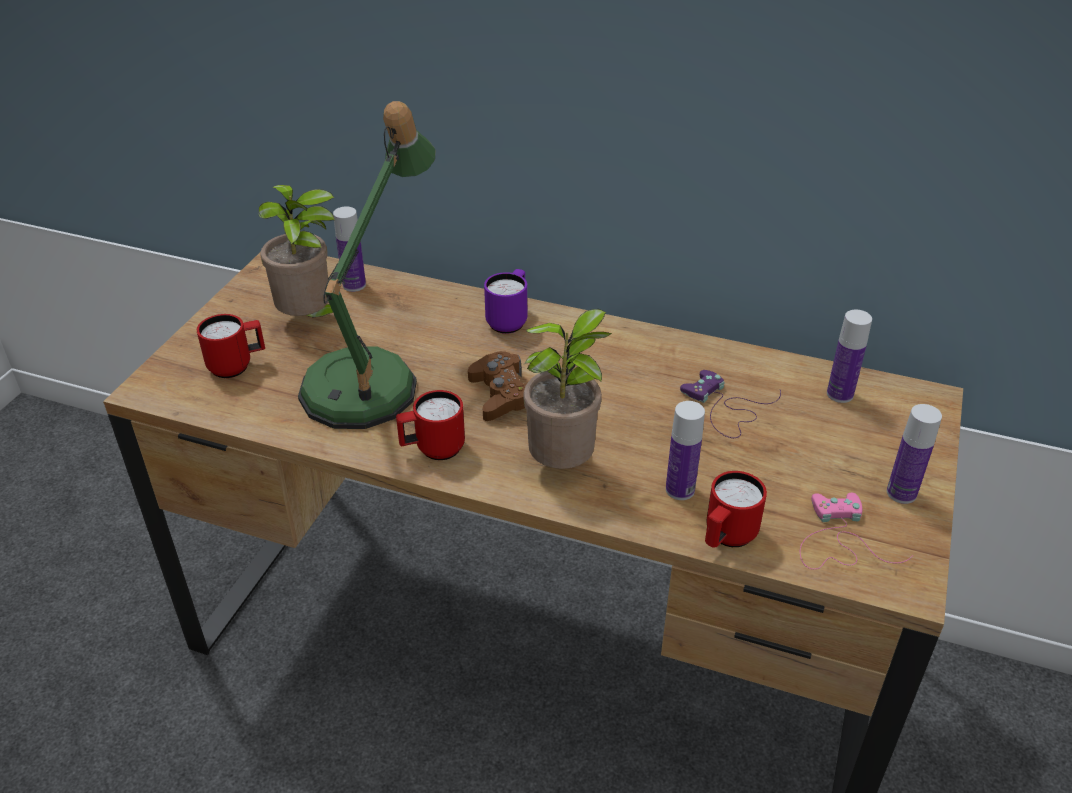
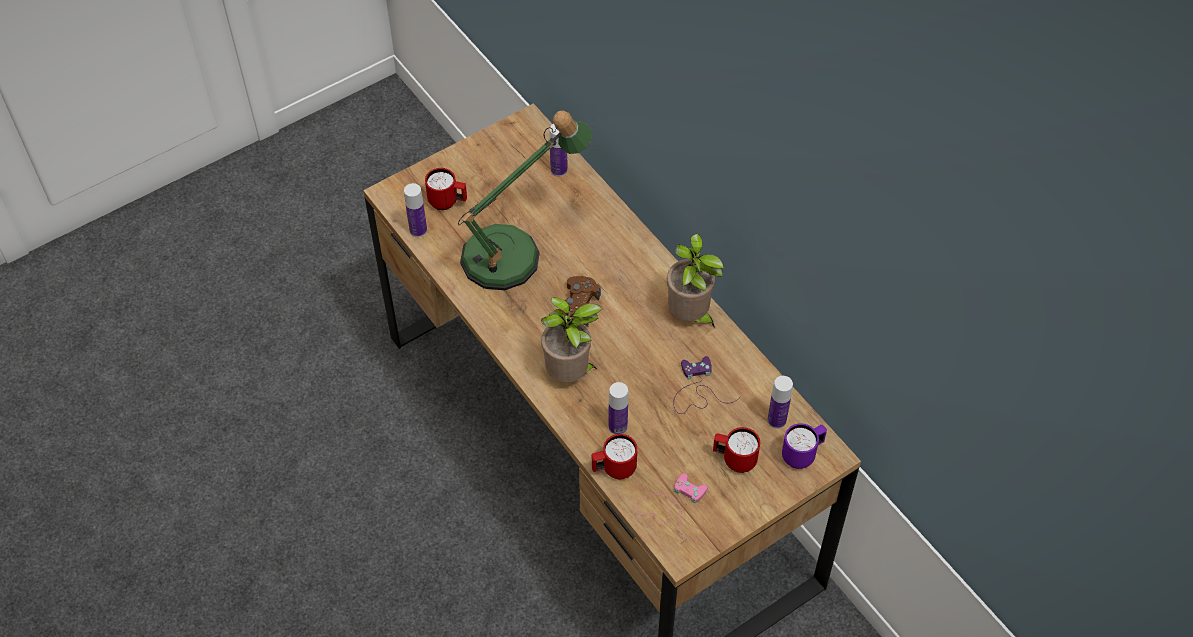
camera: 35 degrees right, 15 degrees up
(310, 320) = (512, 186): potted plant -> potted plant (690, 316)
(432, 450) = (509, 323): red mug -> red mug (734, 460)
(509, 320) = (629, 251): purple mug -> purple mug (802, 455)
(901, 493) = (738, 502): bottle -> bottle (418, 230)

